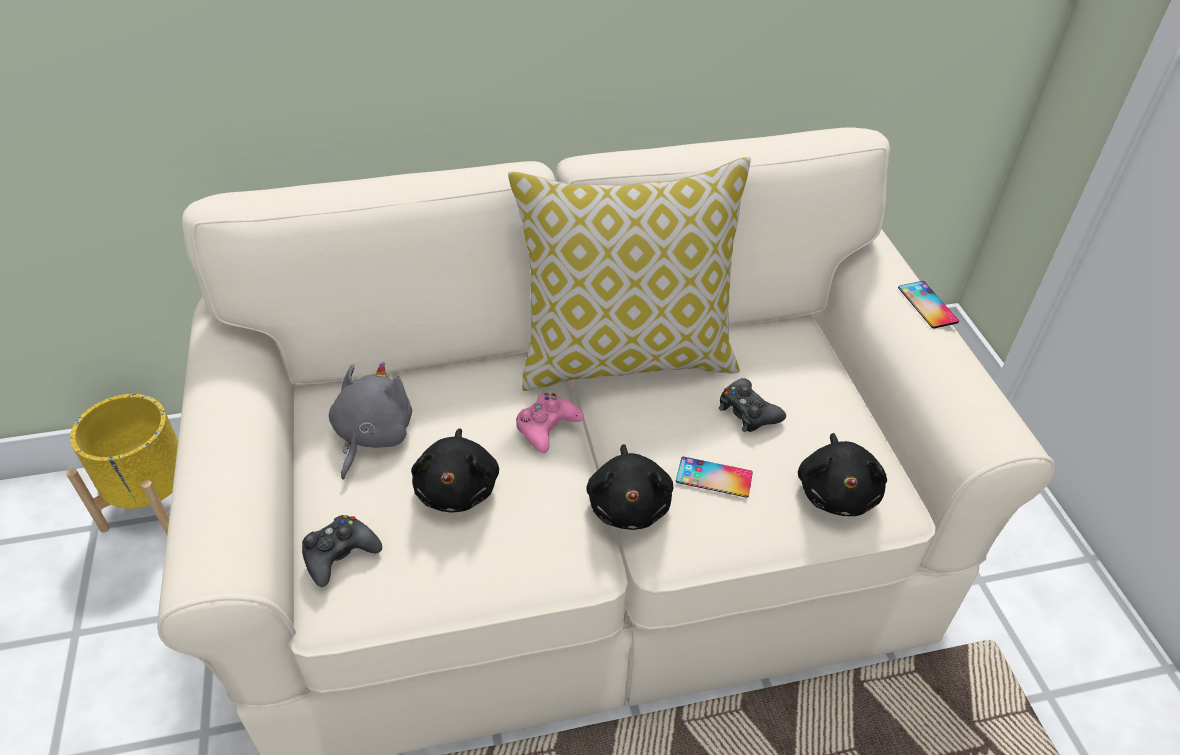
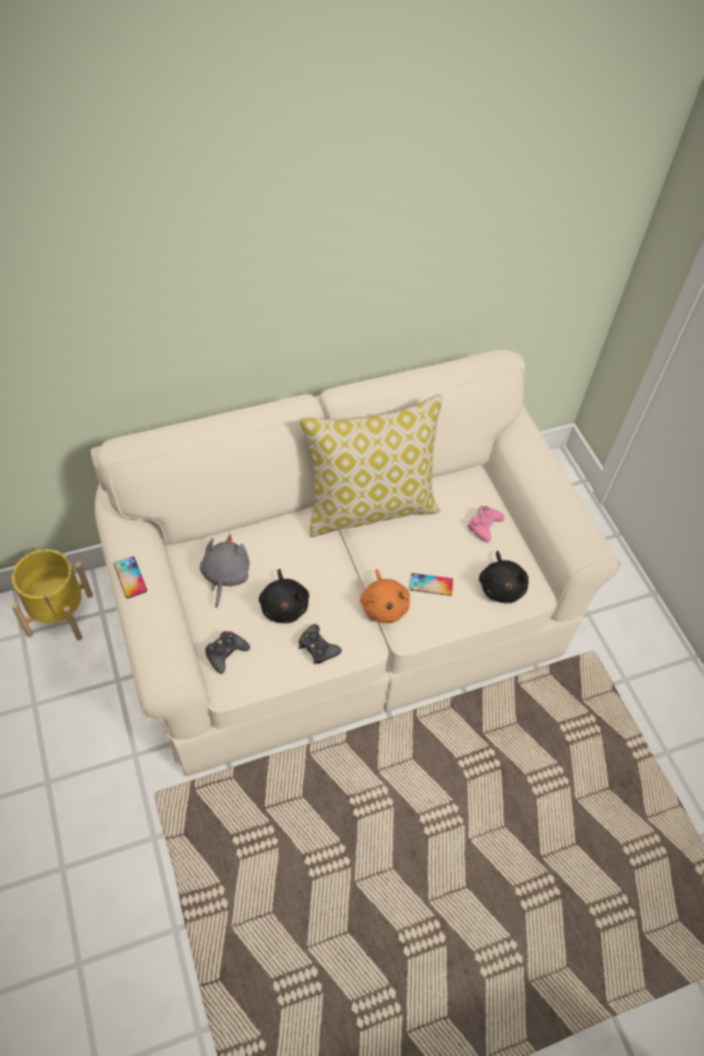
camera: 10 degrees left, 10 degrees up
(547, 427) = (329, 561): pink game controller -> pink game controller (484, 526)
(629, 504) = (384, 605): black plush toy -> orange plush toy
(748, 412) = (447, 540): black game controller -> black game controller (317, 648)
(927, 305) = (550, 462): phone -> phone (130, 577)

